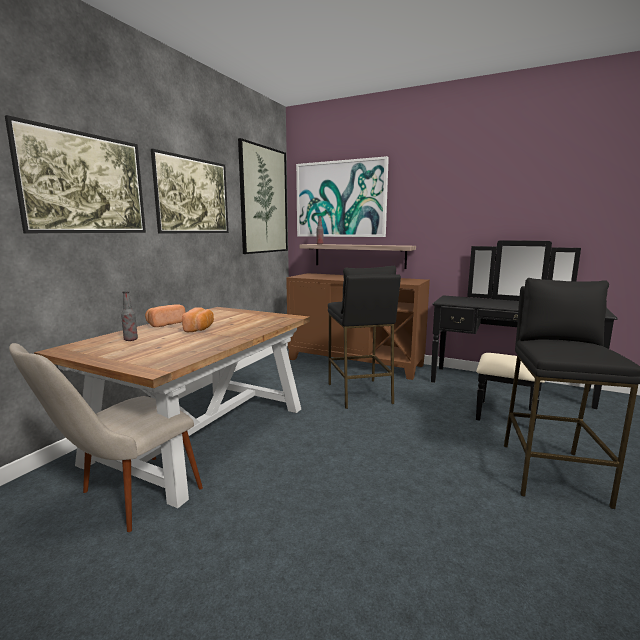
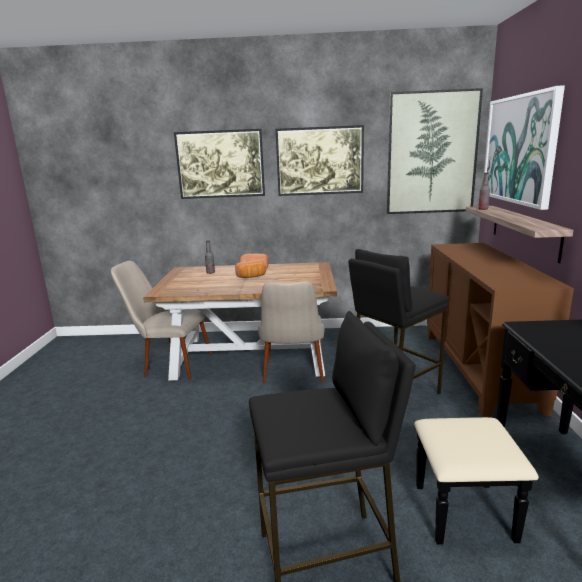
camera: 65 degrees right, 5 degrees up
(283, 422) = (293, 376): none -> beige chair

